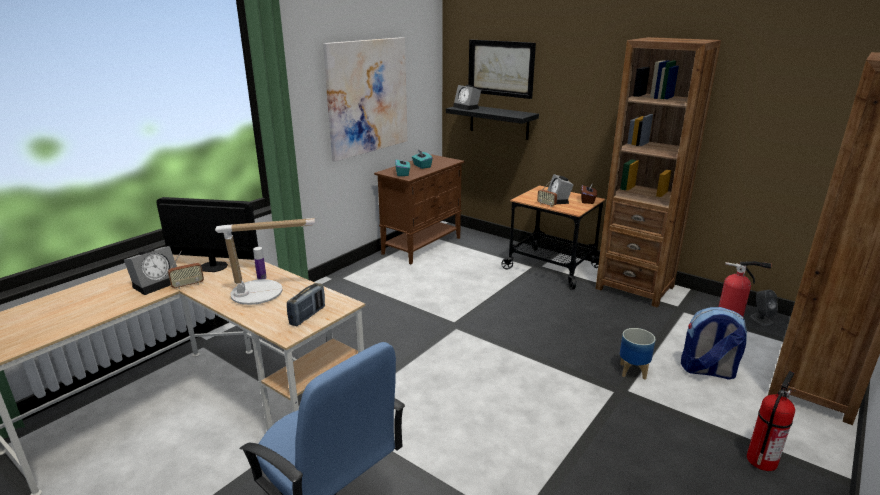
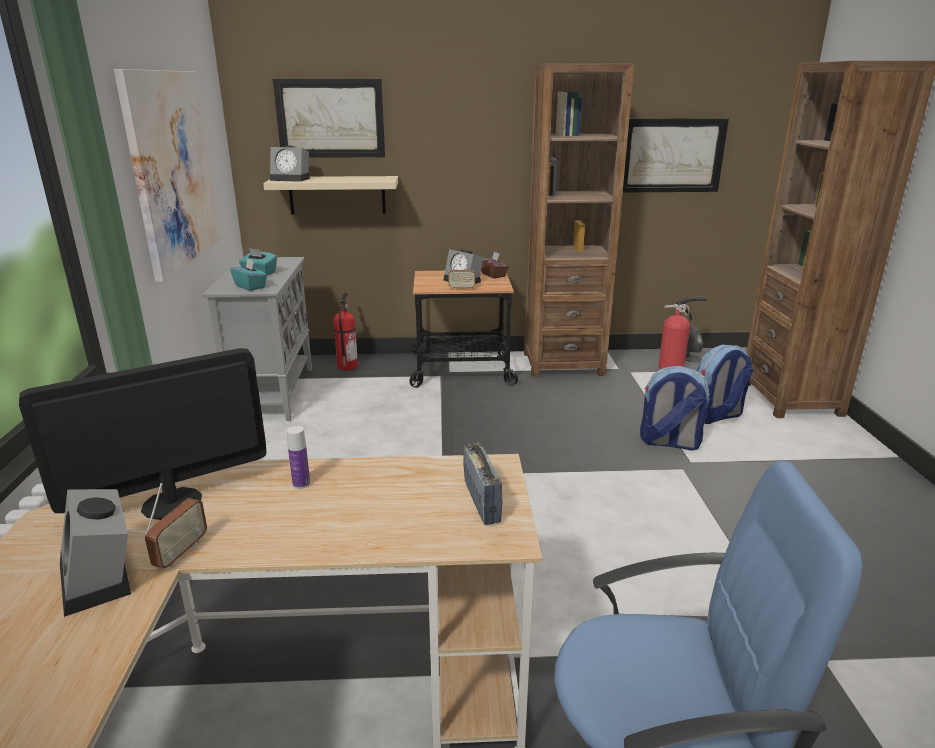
camera: 40 degrees left, 0 degrees up
(157, 283) = (100, 578): alarm clock -> alarm clock turned 150 degrees clockwise
(264, 293) = (353, 503): table lamp -> none
(422, 245) = (273, 393): brown cabinet -> grey cabinet
(499, 121) = (337, 195): black shelf -> beige shelf
(632, 371) = (669, 442): planter -> backpack
(761, 459) = (844, 472): fire extinguisher -> fire extinguisher (347, 366)
(775, 125) = (672, 155): none -> picture

